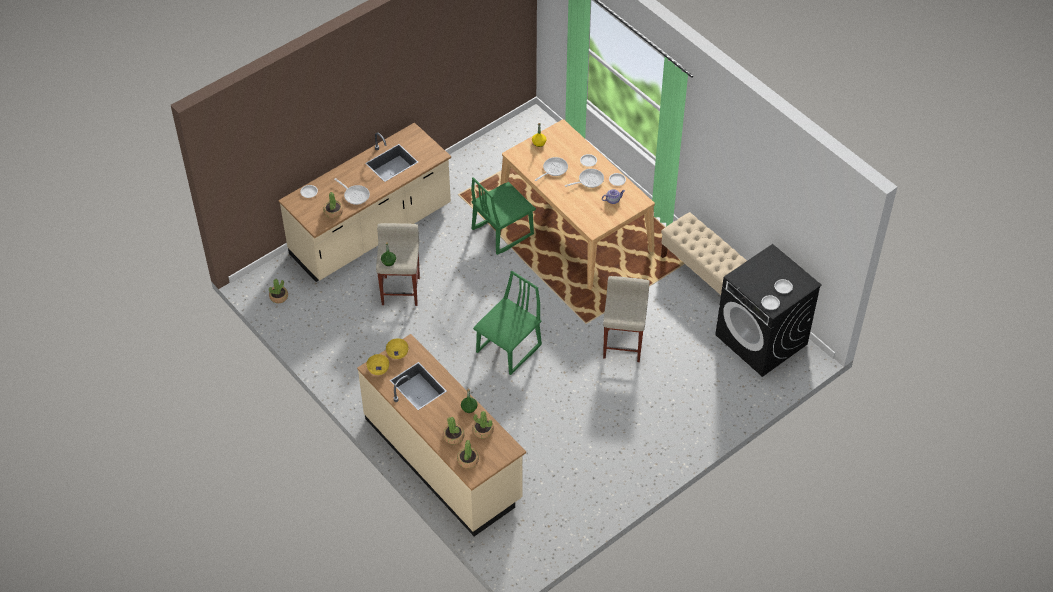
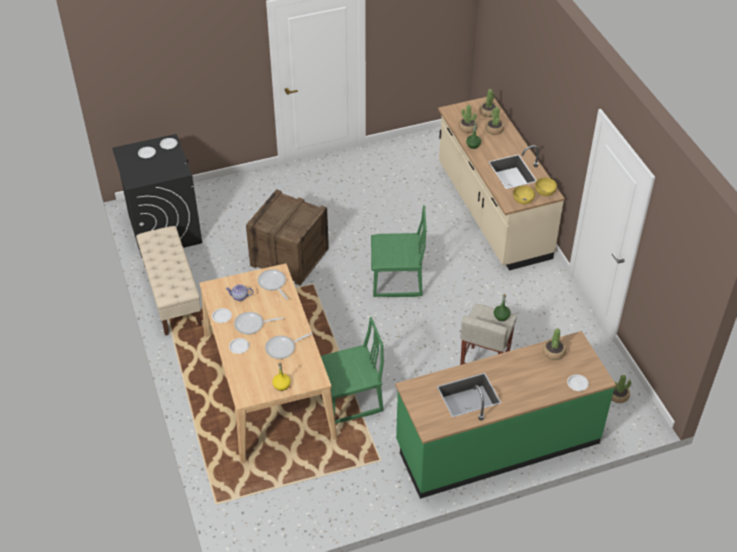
camera: 160 degrees left, 5 degrees down
(355, 195) = (523, 365): frying pan -> frying pan (273, 284)
(371, 231) = (497, 443): beige counter -> green counter
(509, 349) = (397, 281): green chair -> green chair turned 150 degrees counterclockwise
(623, 344) = (289, 257): beige stool -> crate

